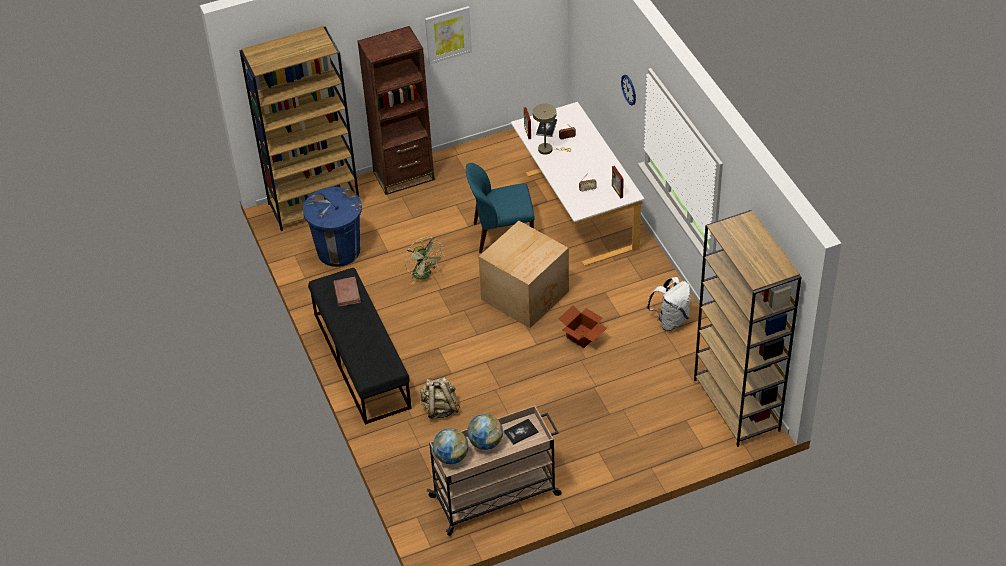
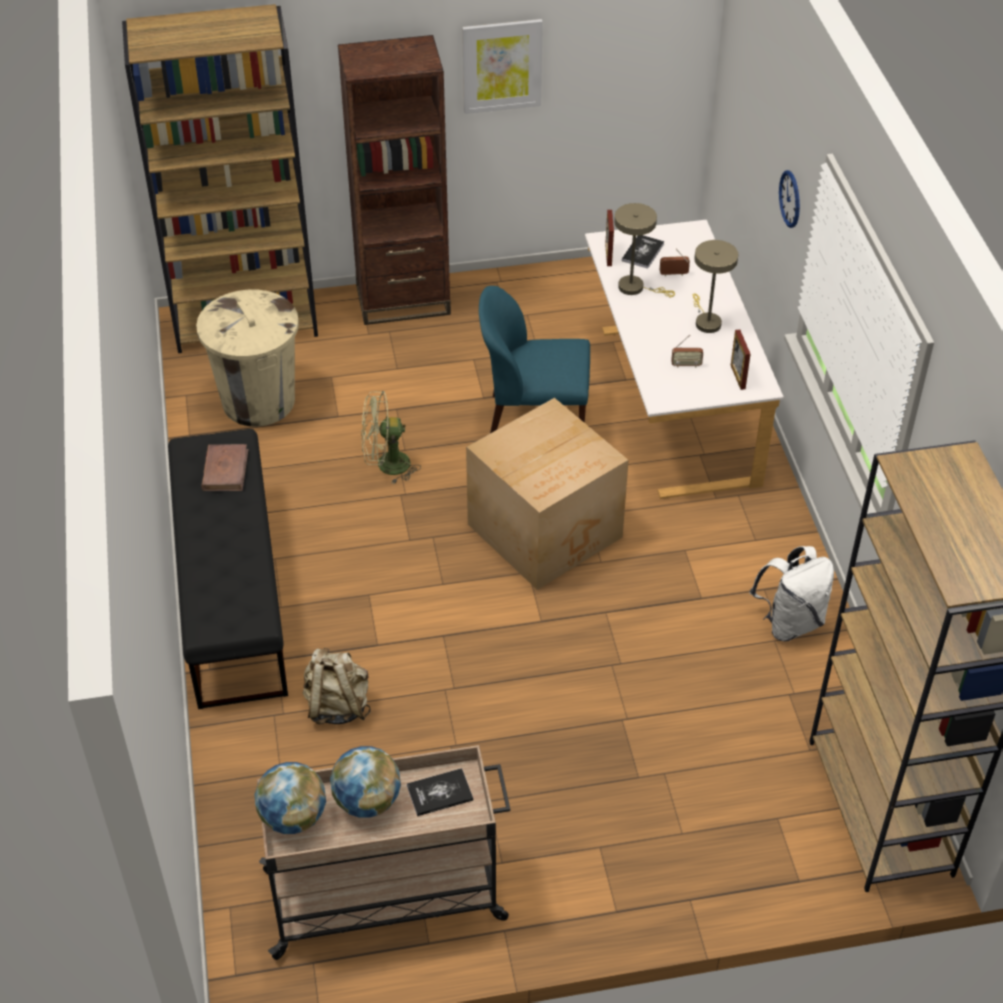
camera: 10 degrees right, 0 degrees up
(338, 251) = (258, 401): blue trash can -> beige trash can
(425, 275) = (386, 466): green fan -> green fan turned 105 degrees clockwise
(582, 336) = (626, 622): cardboard box -> none
(592, 162) = (706, 321): none -> beige table lamp

